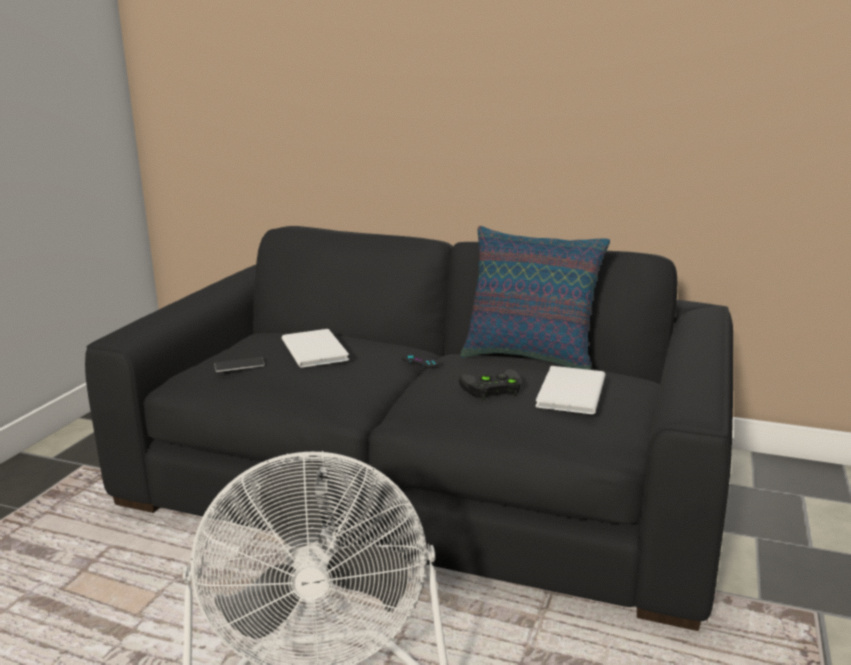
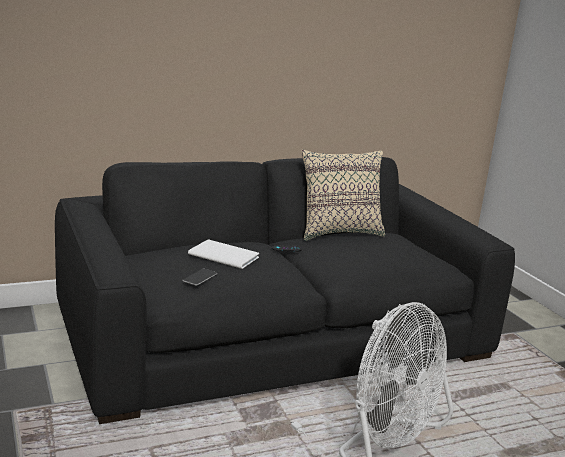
camera: 45 degrees left, 0 degrees up
(490, 389) = (364, 254): black game controller -> none
(530, 359) = (340, 234): blue pillow -> beige pillow
(568, 392) = (399, 247): white book -> none

